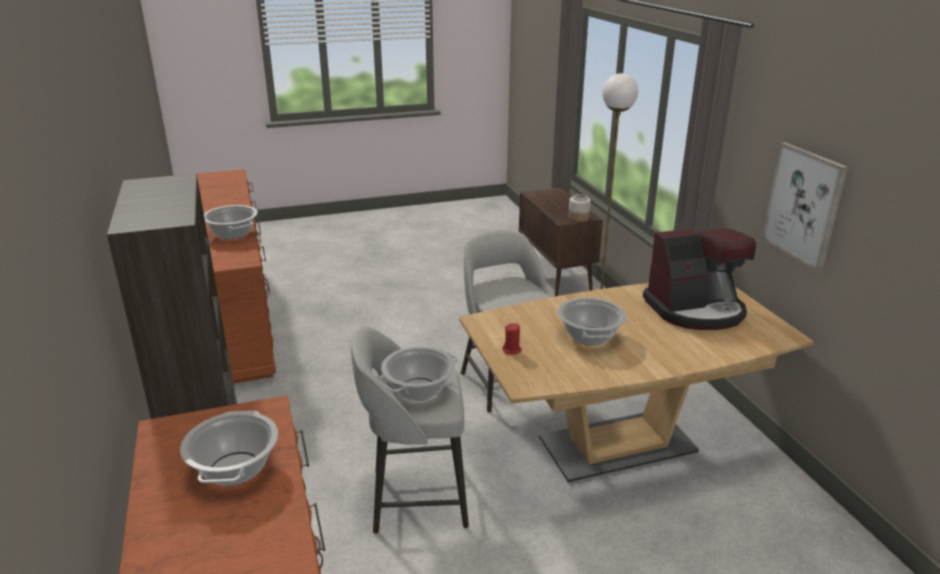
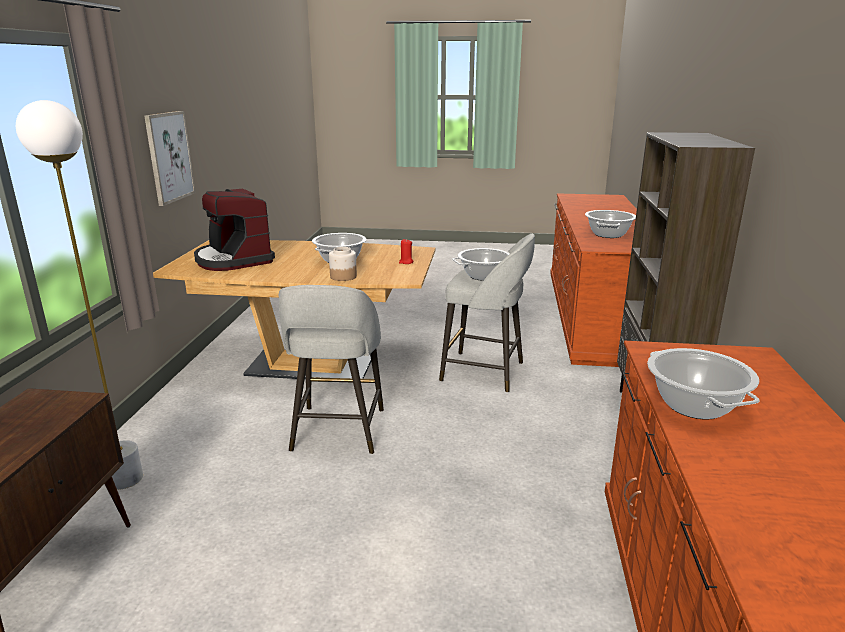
camera: 155 degrees left, 5 degrees down
(578, 217) = (46, 401): jar -> jar (343, 277)
(696, 310) = (233, 260): coffee machine -> coffee machine turned 135 degrees counterclockwise

